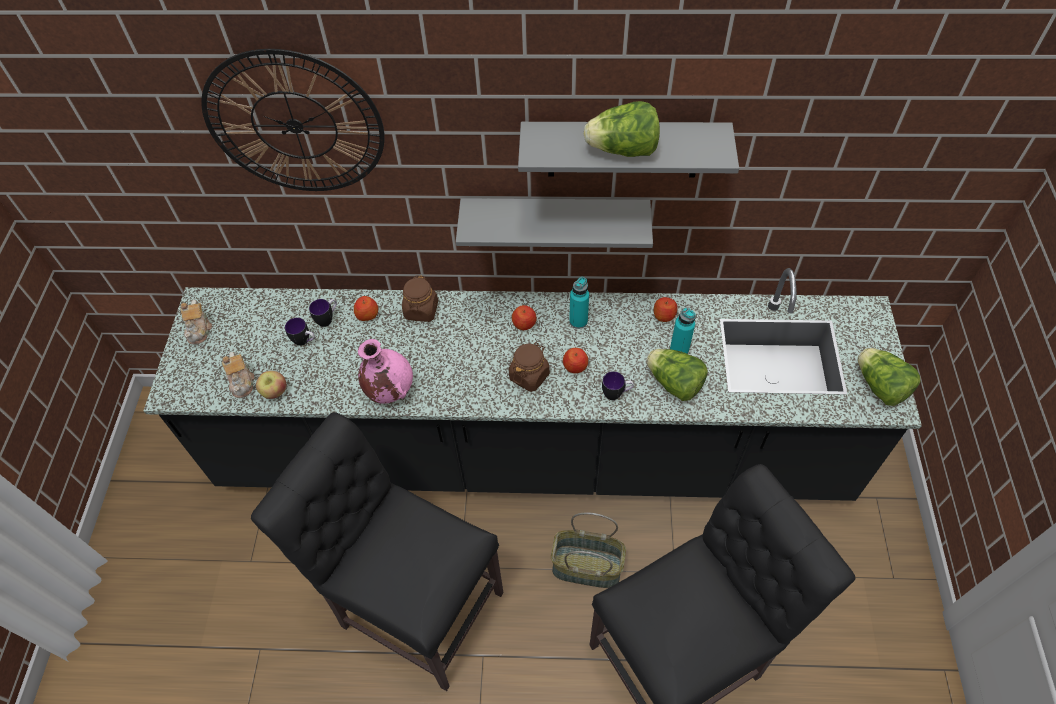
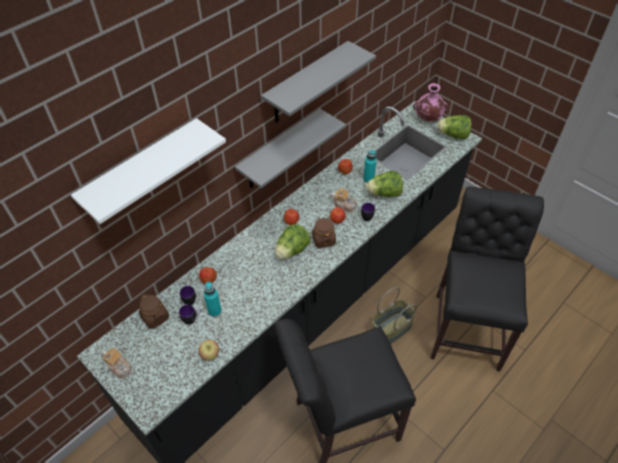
camera: 50 degrees left, 5 degrees down
(242, 382) = (184, 367): teapot -> teapot (344, 205)
(294, 125) = (143, 172): wall clock -> white shelf
(389, 389) = (268, 301): pink vase -> pink vase (427, 118)
(421, 310) = (234, 255): brown jar -> brown jar (155, 317)
(578, 321) = (313, 201): turquoise bottle -> turquoise bottle (214, 311)
(623, 150) = (323, 77): lettuce -> lettuce (292, 250)

